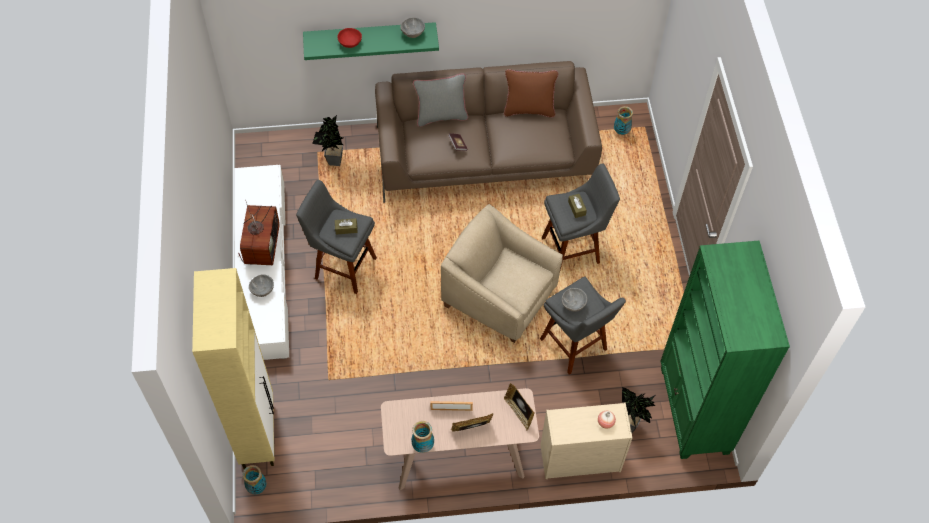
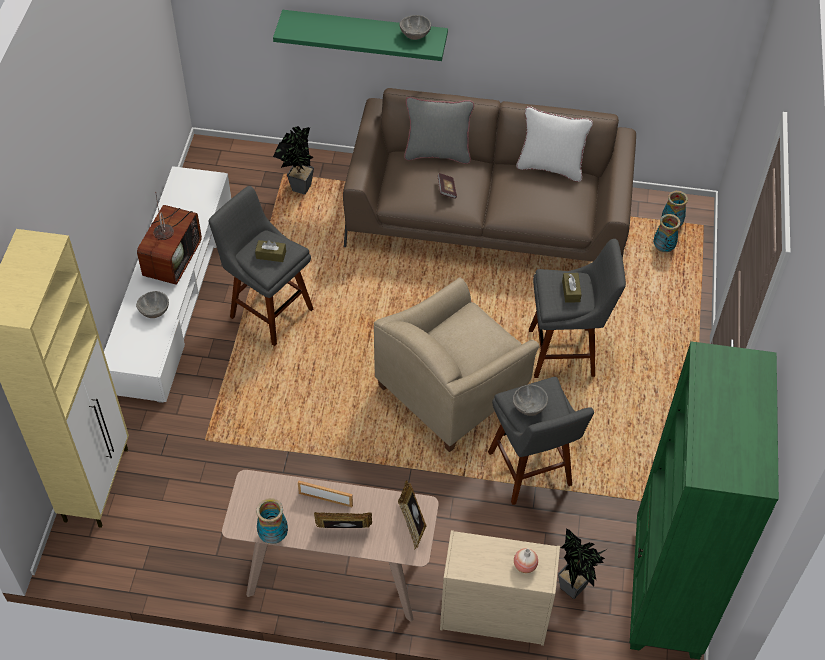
camera: 15 degrees right, 5 degrees down
(257, 487) = (72, 549): vase -> vase (663, 248)
(350, 42) = (334, 31): red bowl -> none
(499, 297) = (452, 389): beige armchair -> beige armchair turned 90 degrees counterclockwise
(529, 110) = (550, 167): brown pillow -> white pillow

